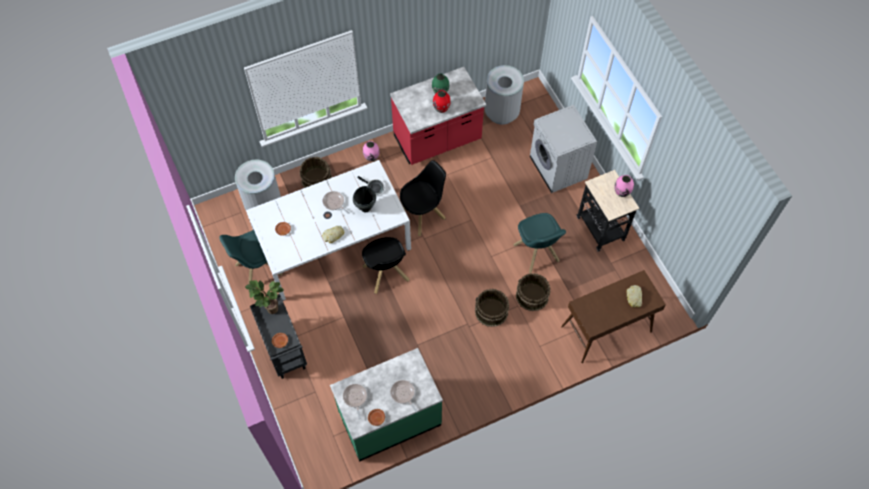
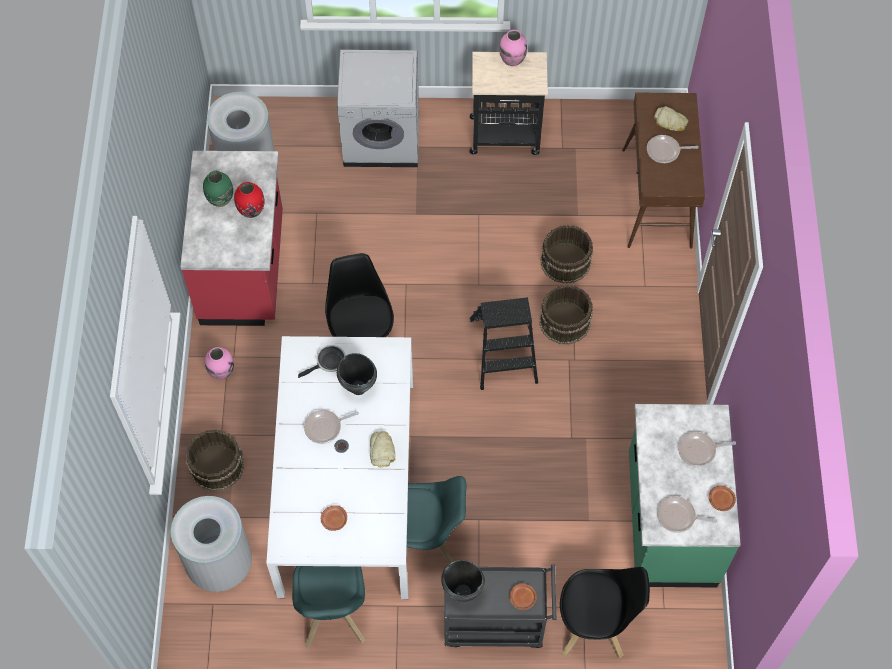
camera: 65 degrees left, 0 degrees up
(271, 310) = (462, 593): potted plant -> black cooking pot
(386, 274) = (437, 433): black chair -> black chair (594, 625)
(455, 286) = (503, 350): none -> black step ladder
(536, 253) = (502, 227): turquoise chair -> turquoise chair (426, 541)
(610, 303) = (665, 151): none -> frying pan

